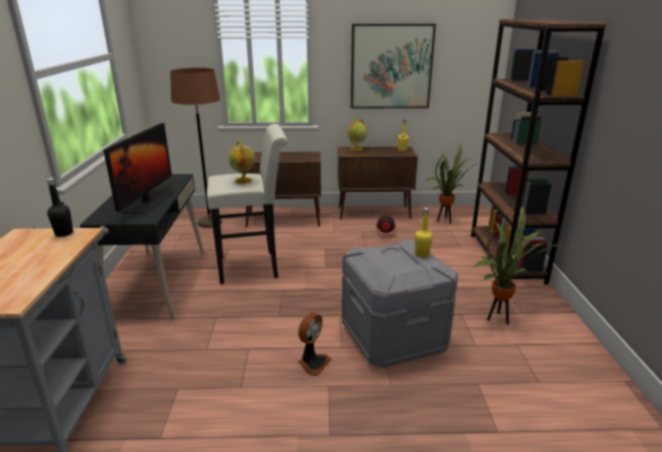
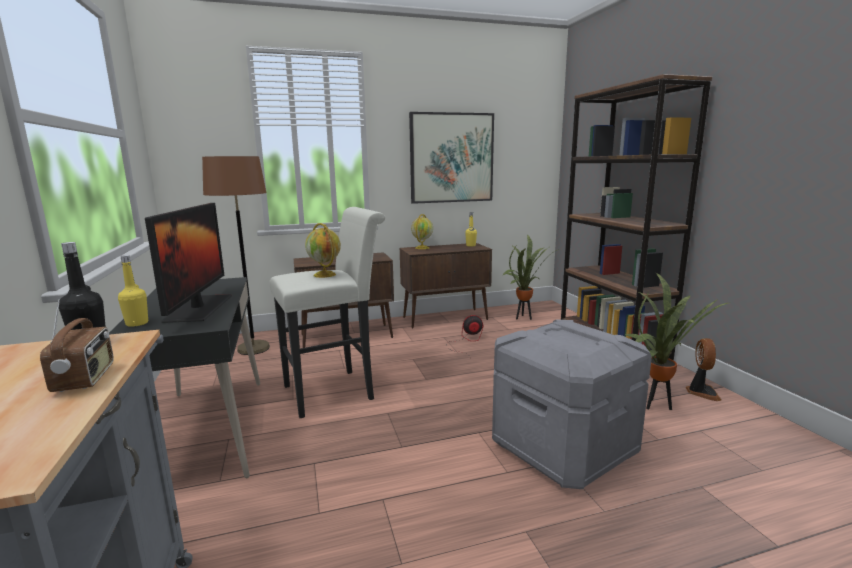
camera: 15 degrees left, 10 degrees down
(55, 258) = (86, 379): none -> radio
(312, 363) = (484, 502): fan -> fan (701, 392)
(422, 254) = (594, 330): yellow bottle -> yellow bottle (137, 323)

